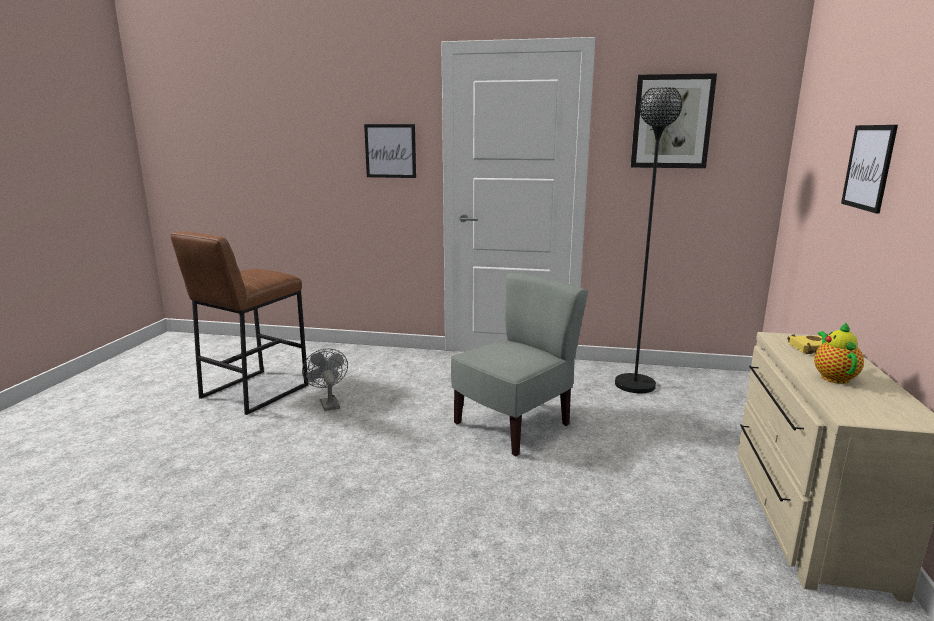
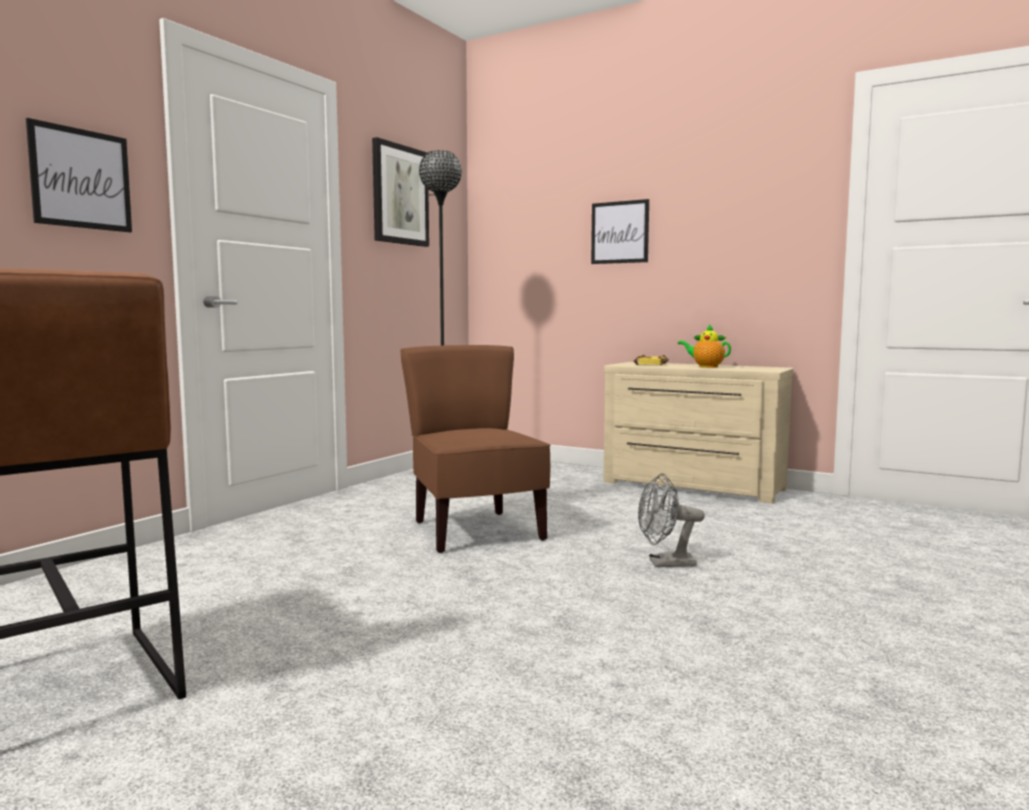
camera: 70 degrees left, 10 degrees down
(328, 403) = (254, 620): grey fan -> grey fan (665, 564)
(513, 425) = (475, 531): grey chair -> brown chair

